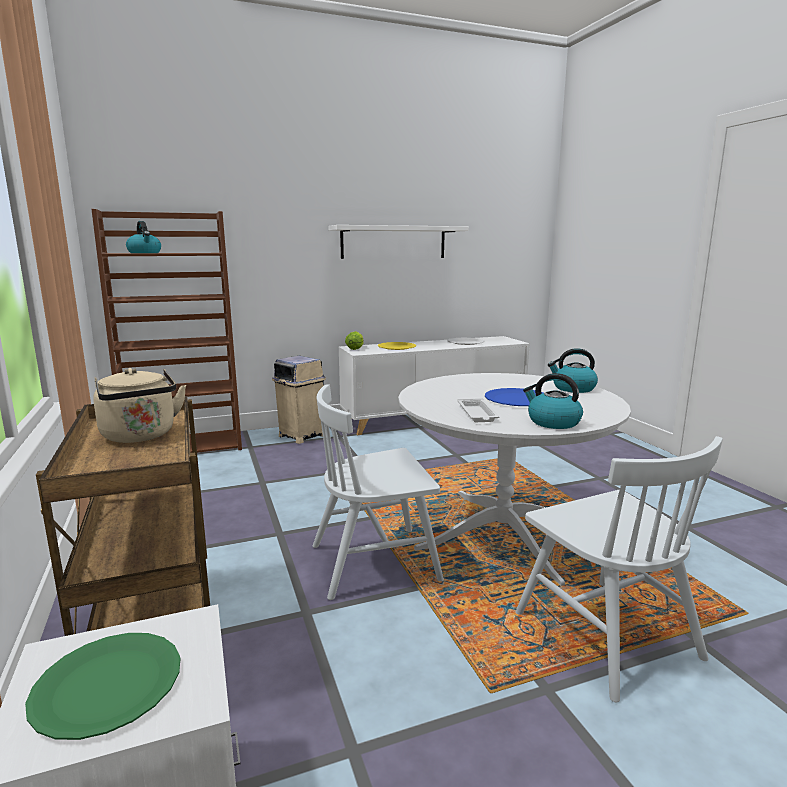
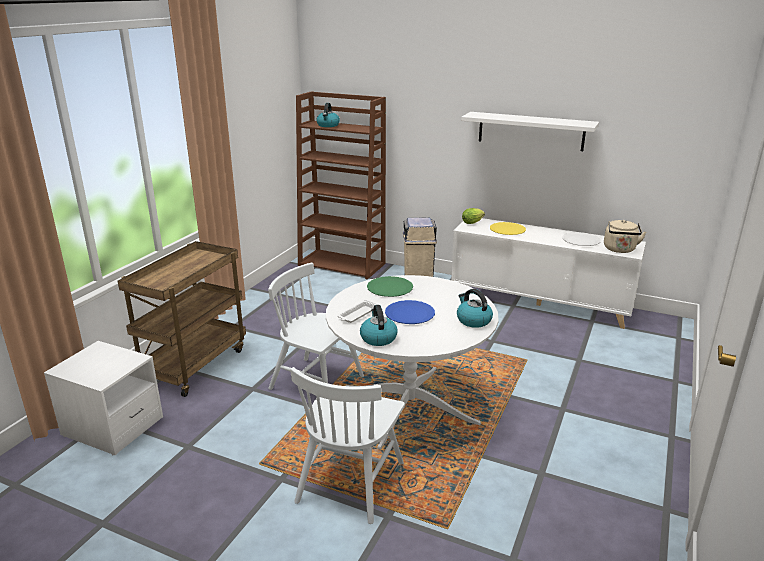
camera: 45 degrees right, 10 degrees up
(108, 685) = (94, 364): green plate -> green plate (390, 288)
(140, 436) = (191, 268): beige kettle -> beige kettle (620, 250)

